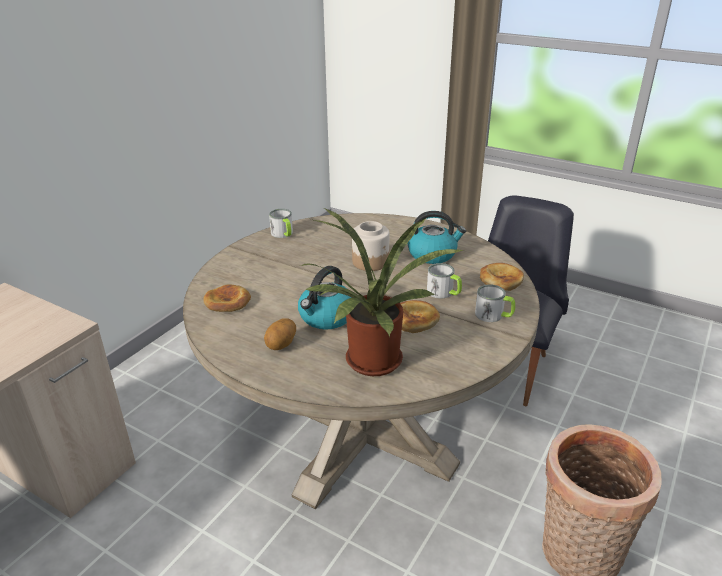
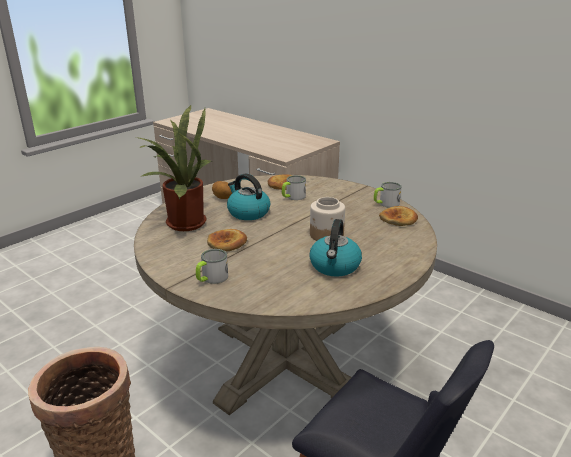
camera: 100 degrees right, 5 degrees down
(444, 293) = (260, 261): mug -> mug (293, 197)
(501, 279) = (271, 295): bread -> bread (399, 219)

